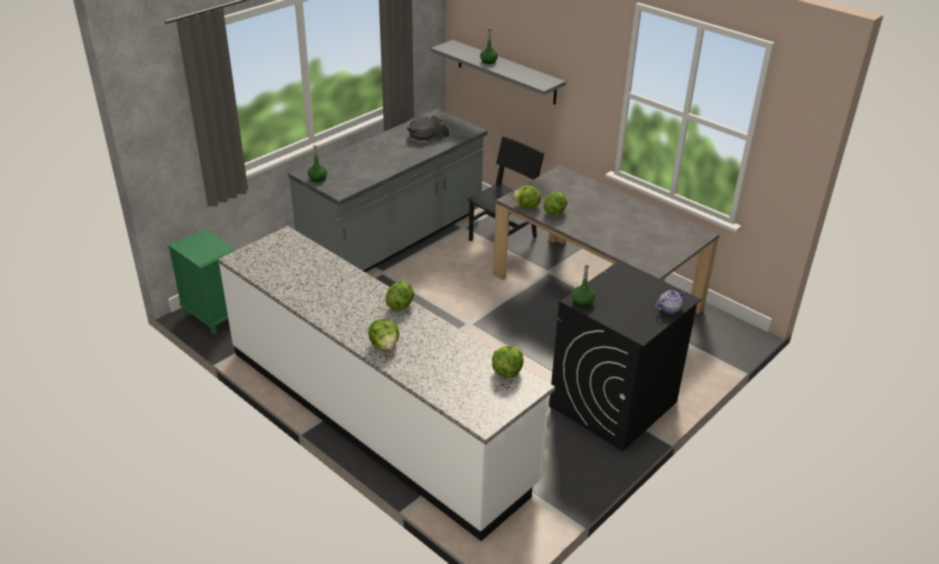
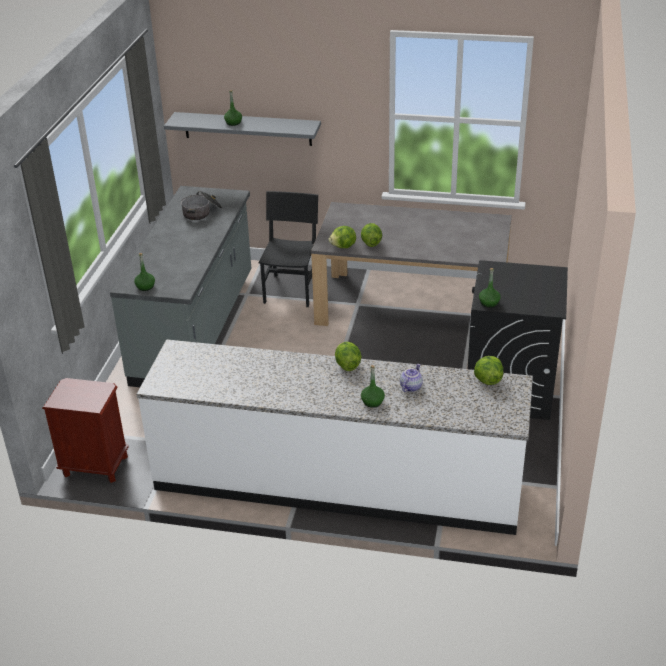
camera: 30 degrees left, 0 degrees up
(214, 316) = (95, 466): green nightstand -> brown nightstand
(384, 345) = (372, 402): lettuce -> green bottle
(669, 309) = (554, 283): teapot -> teapot (410, 386)

